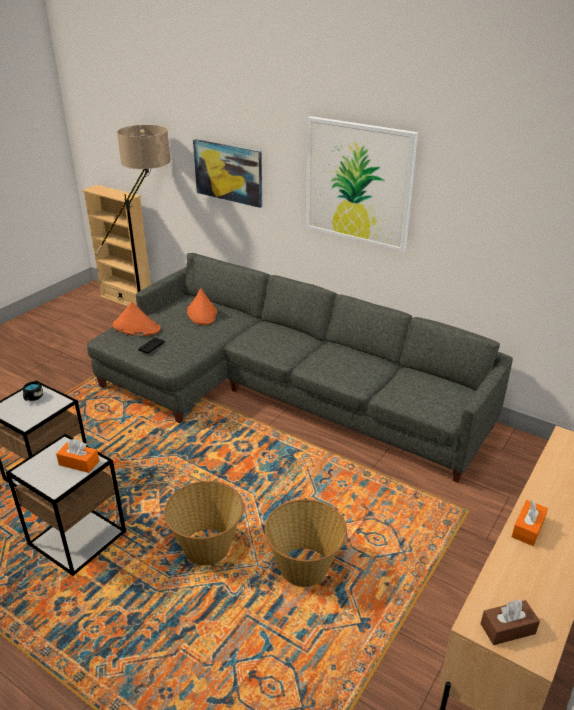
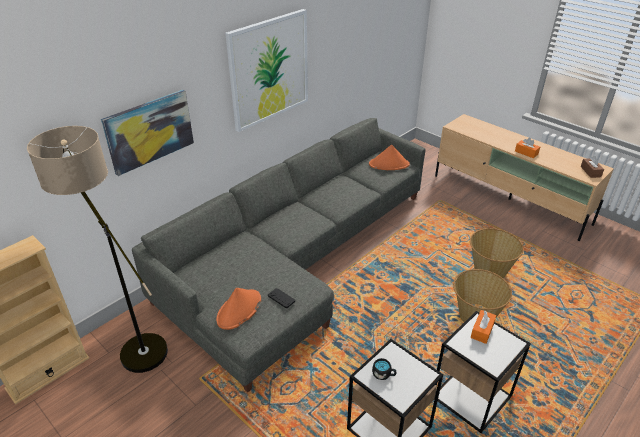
camera: 80 degrees left, 5 degrees up
(202, 313) = (228, 261): orange hat -> orange hat (389, 164)

